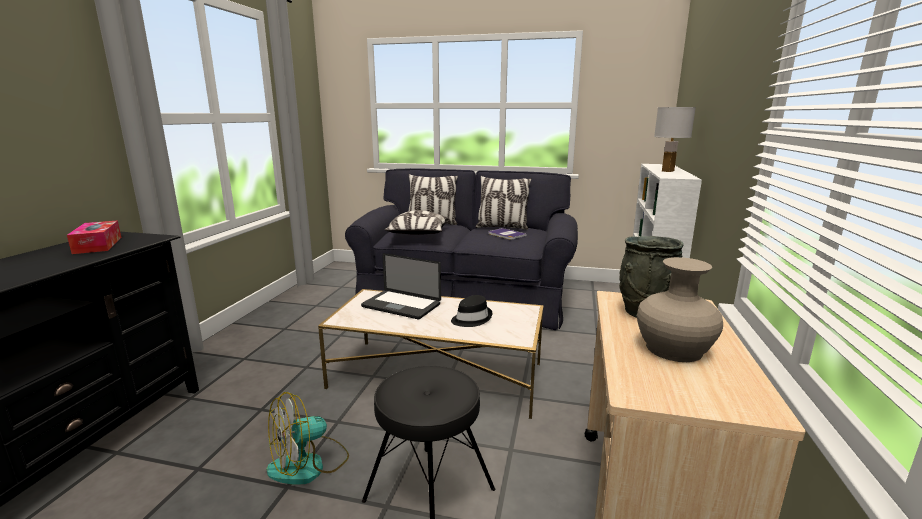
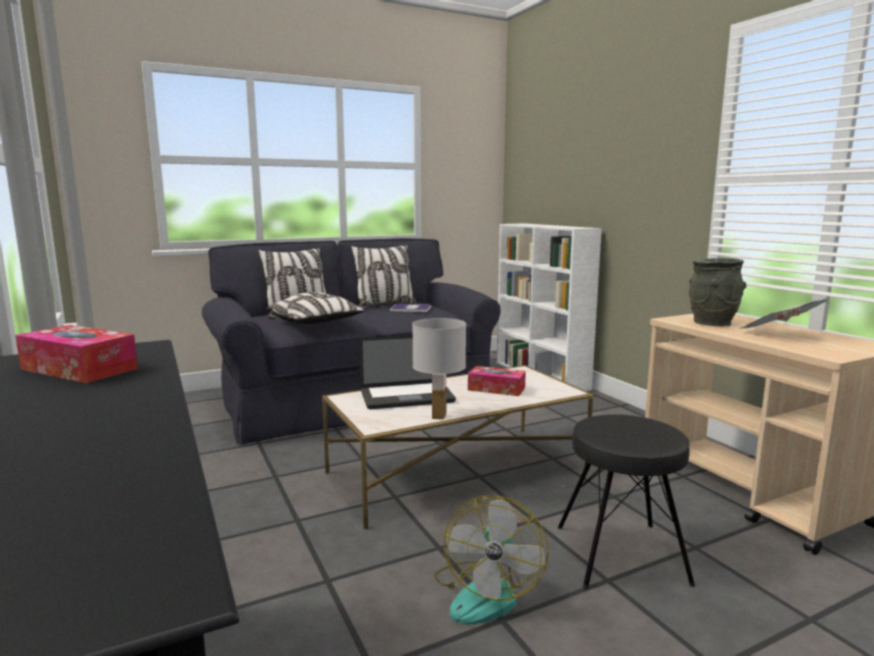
camera: 40 degrees left, 5 degrees down
(471, 319) = (496, 389): black hat -> tissue box
(668, 171) = (552, 226): white table lamp -> white table lamp (439, 416)
(673, 348) = (779, 334): beige vase -> newspaper

